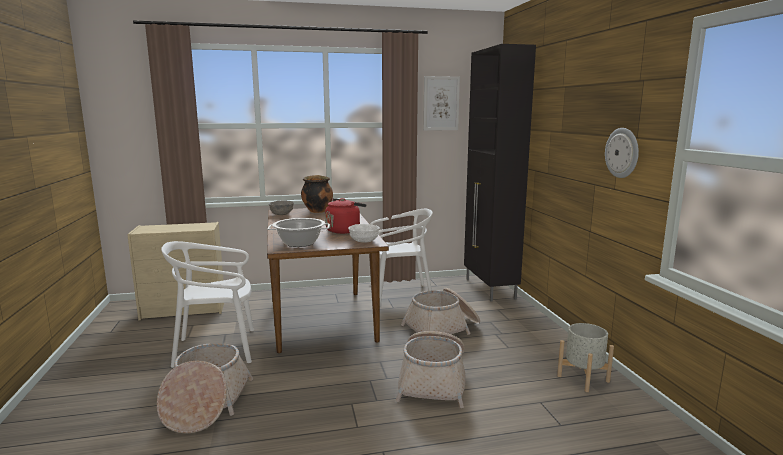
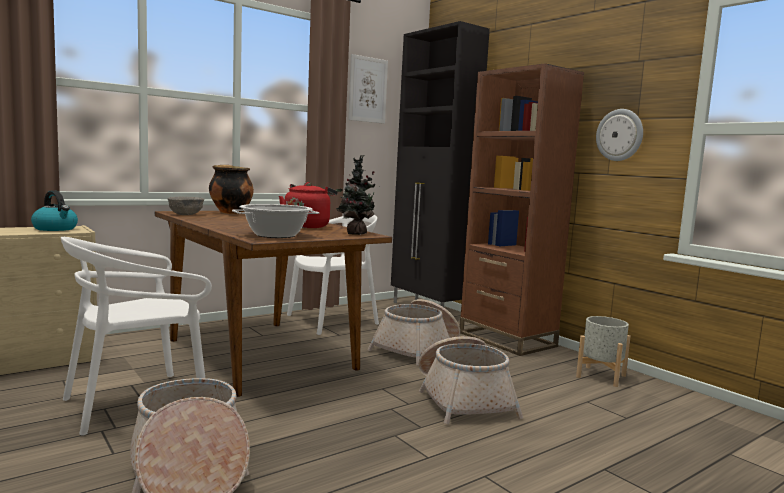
camera: 25 degrees left, 5 degrees down
(196, 226) = (55, 229): none -> kettle
(363, 241) = (354, 233): white bowl -> potted plant
(531, 328) = (507, 339): none -> brown bookcase

